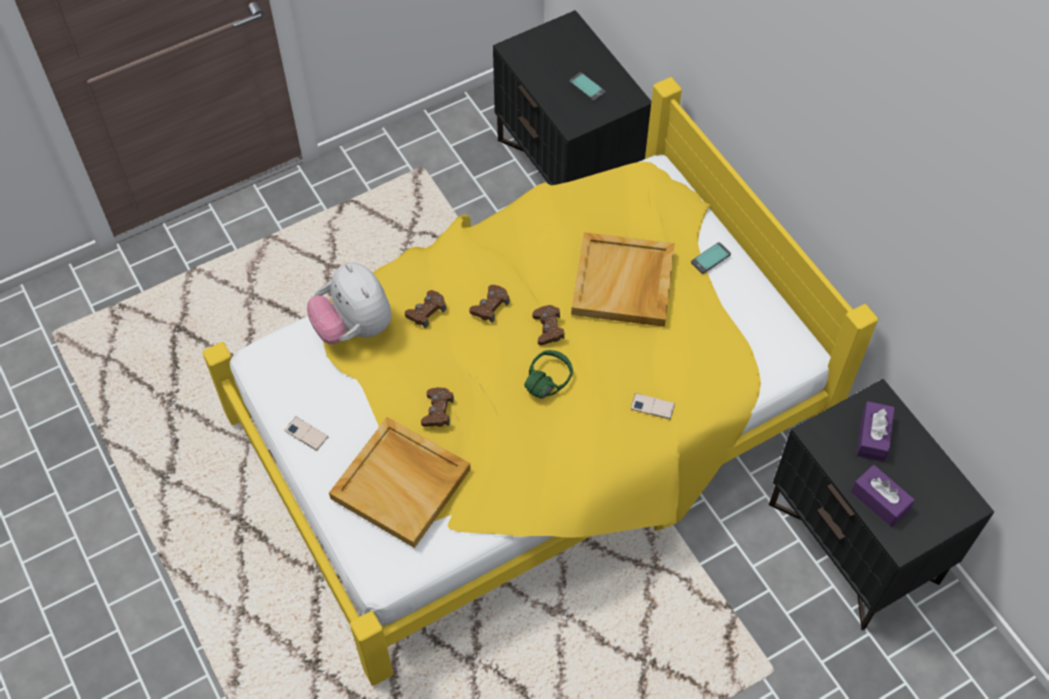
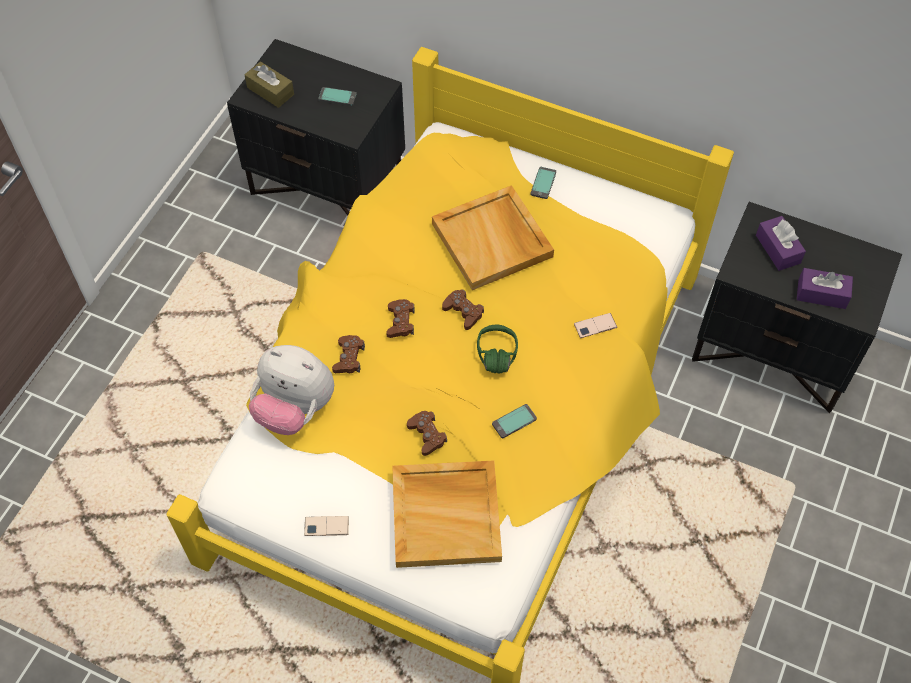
camera: 35 degrees left, 0 degrees up
(516, 444) = (514, 421): none -> phone
(535, 53) = (270, 91): none -> brown tissue box

